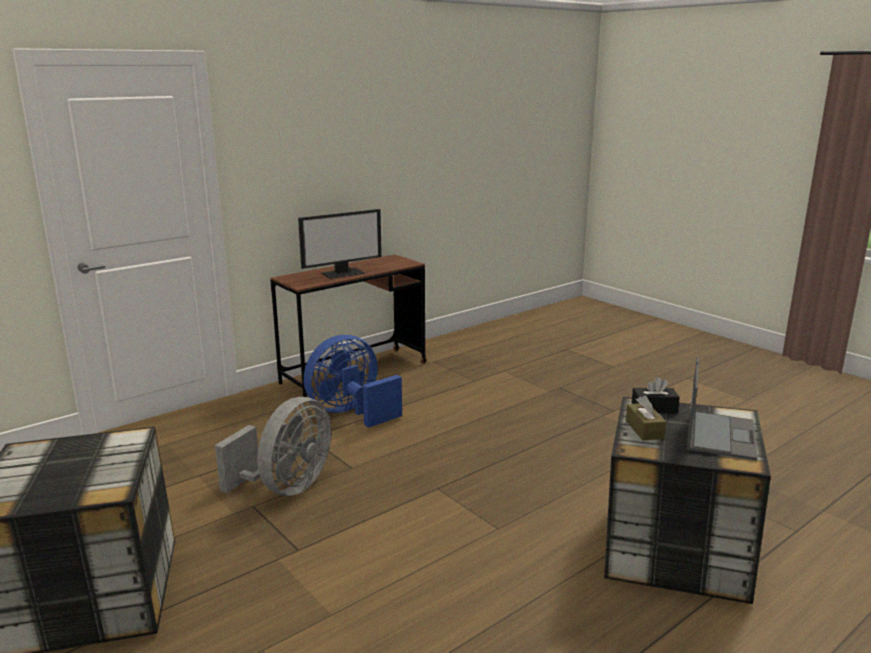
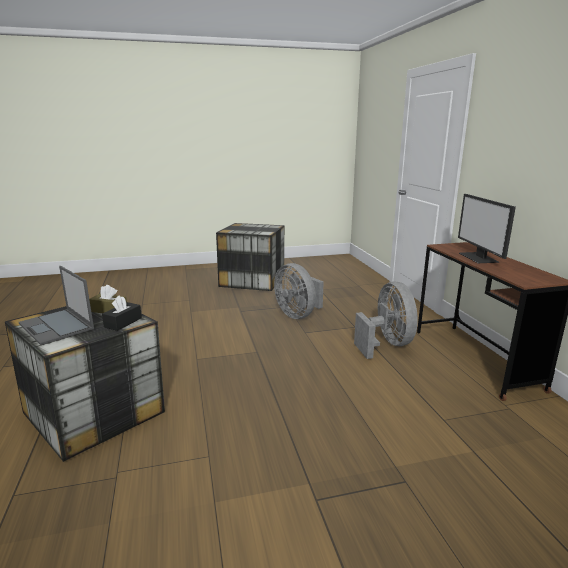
camera: 115 degrees right, 0 degrees up
(351, 413) = (386, 344): blue fan -> grey fan

